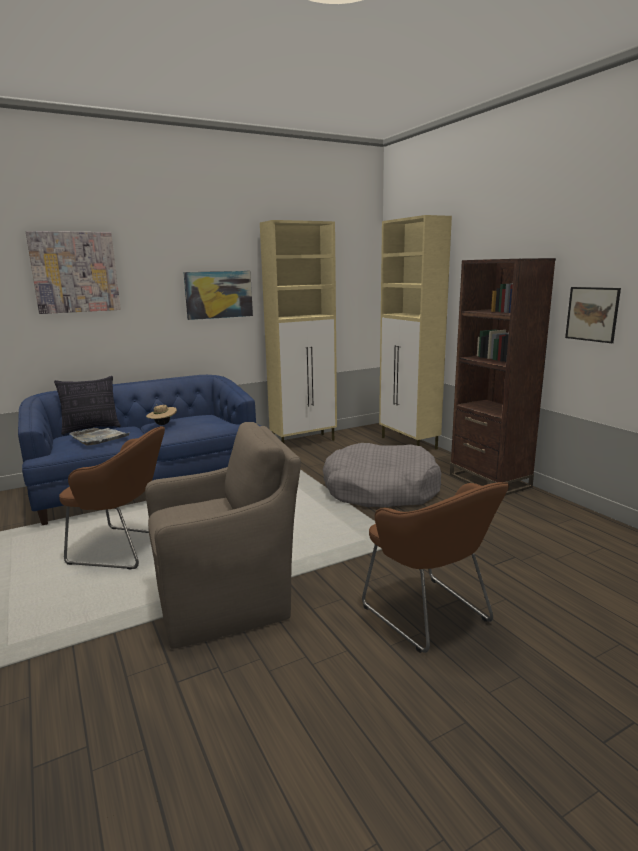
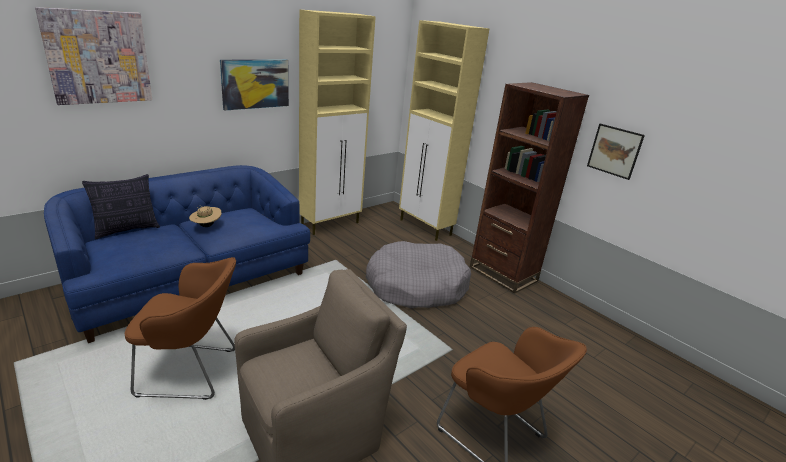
camera: 15 degrees left, 10 degrees up
(99, 438) = (144, 247): grey tray -> none

